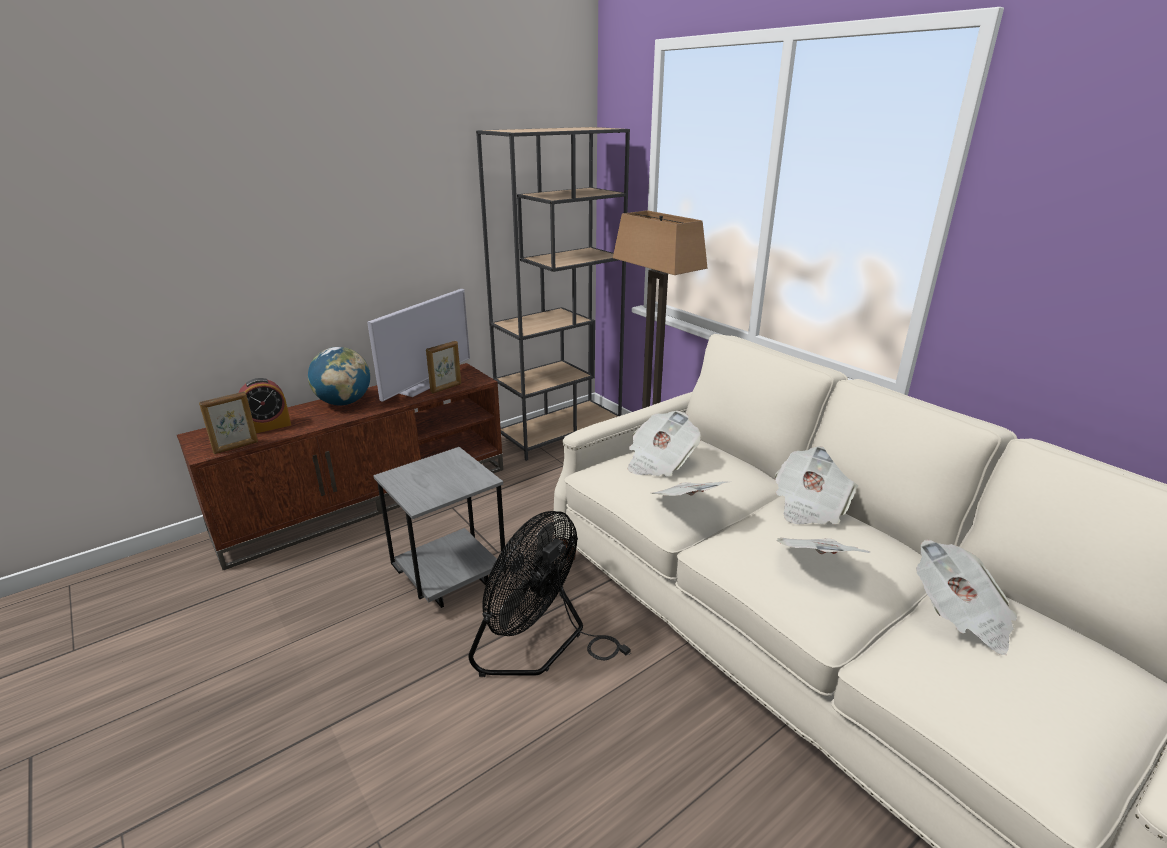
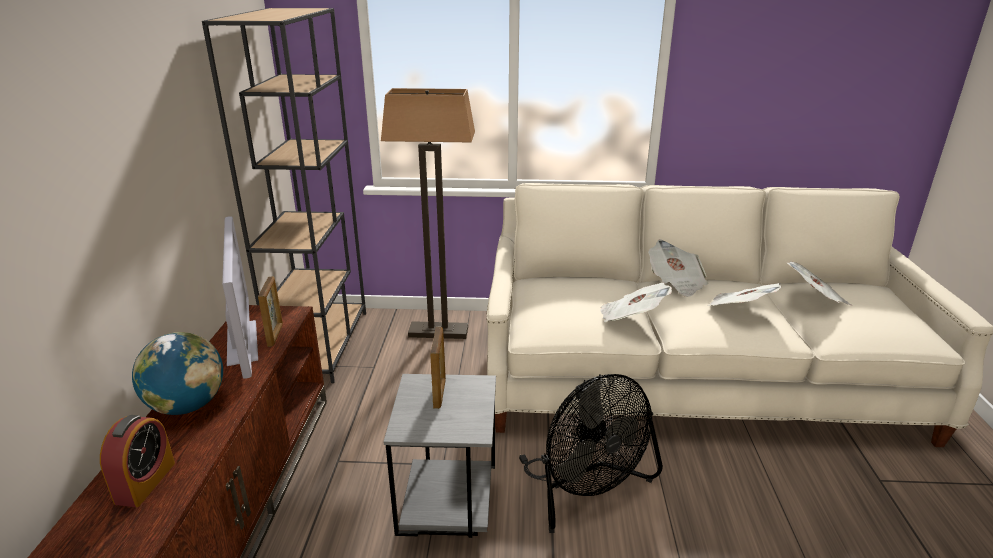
camera: 50 degrees left, 0 degrees up
(236, 447) = (158, 525): picture frame -> picture frame (439, 393)
(549, 640) = (582, 490): black fan -> black fan turned 105 degrees counterclockwise
(659, 462) = (562, 301): newspaper -> none

